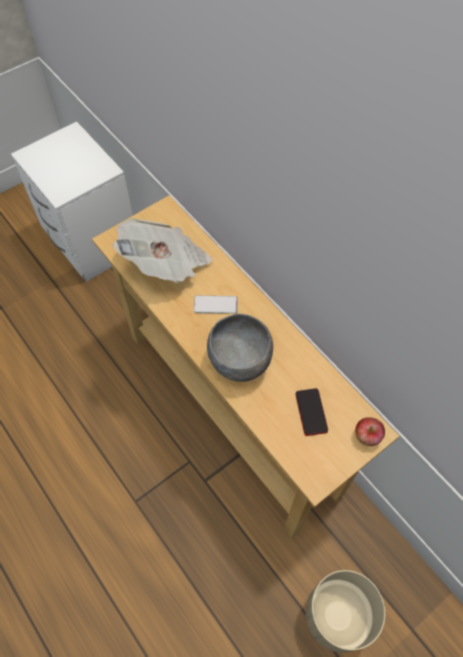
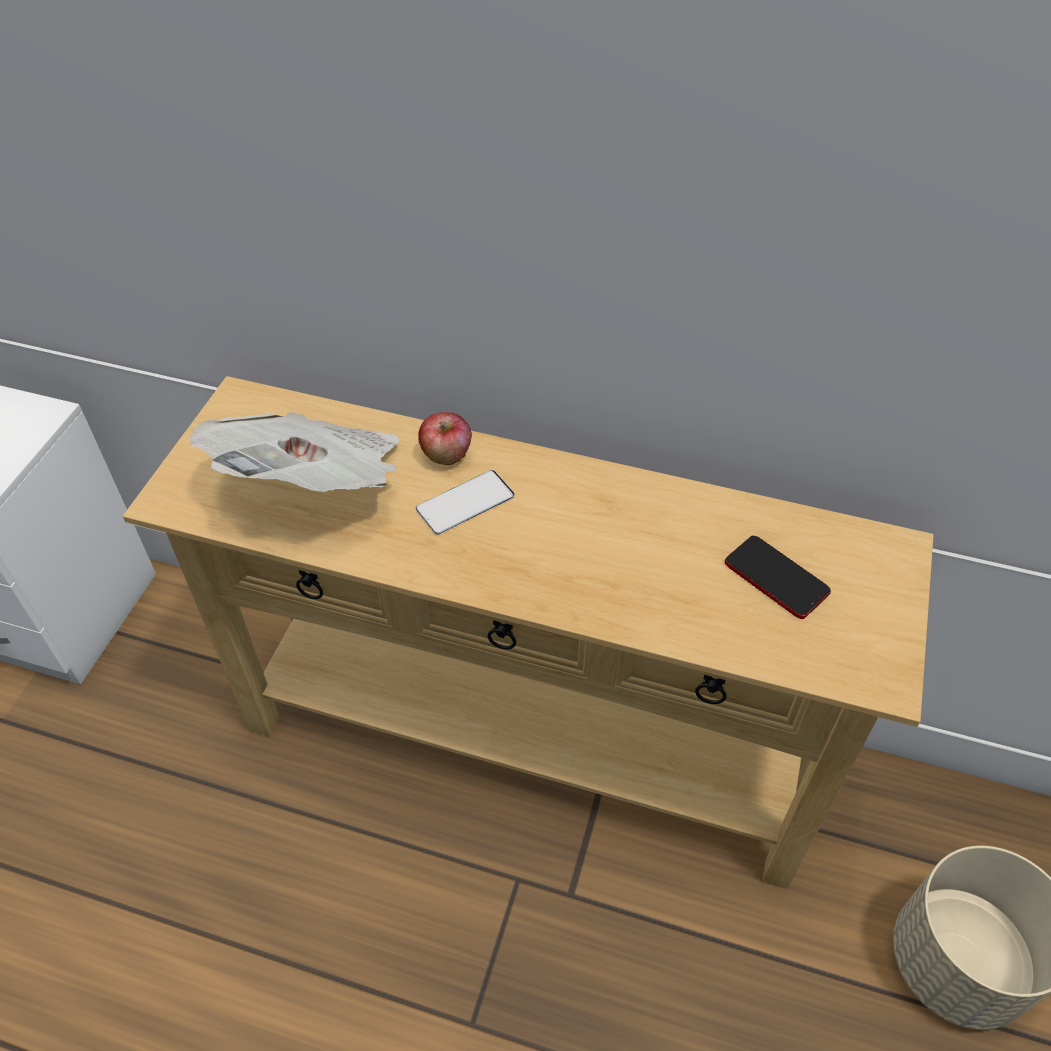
camera: 35 degrees left, 10 degrees down
(240, 361) = (587, 567): grey bowl -> none
(367, 436) = (891, 562): apple -> apple (446, 454)

